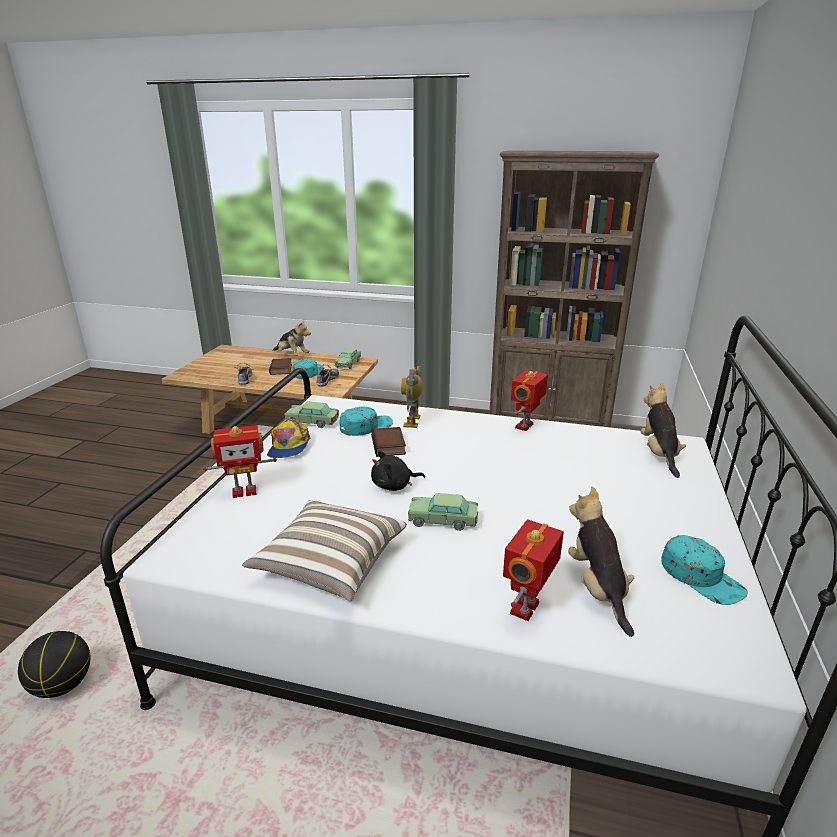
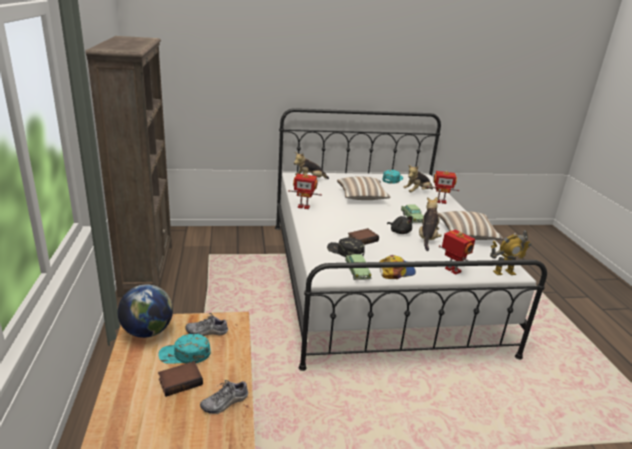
camera: 115 degrees left, 0 degrees up
(62, 685) = (549, 397): basketball -> none
(292, 355) = (120, 392): plush toy -> plush toy (427, 238)
(348, 364) = (147, 331): toy car -> globe
(366, 426) = (345, 251): turquoise cap -> black cap
(413, 421) = (325, 237): toy robot -> toy robot (504, 272)
(563, 490) = (362, 197): none -> pillow

